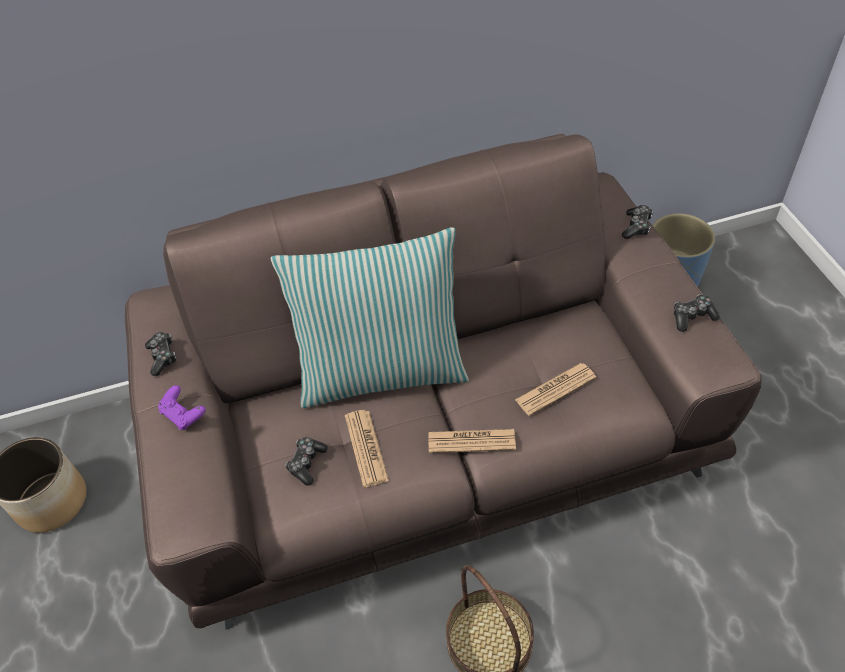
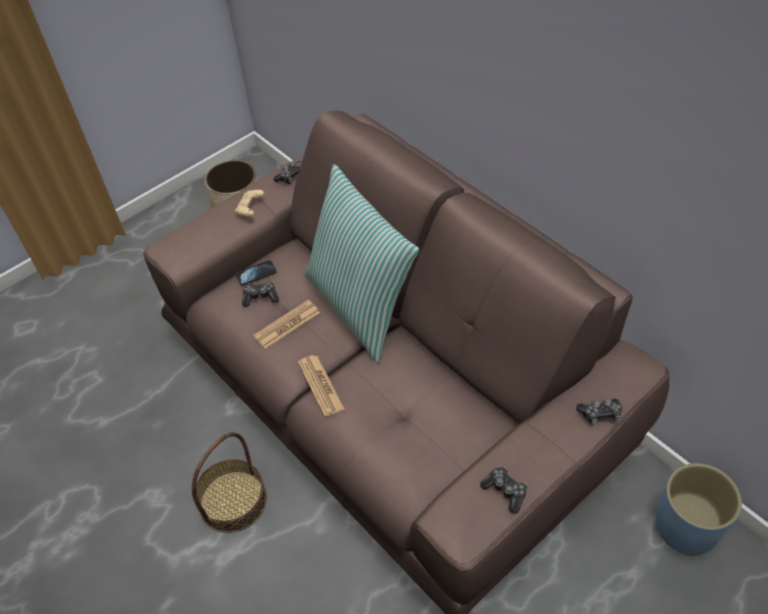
camera: 65 degrees right, 0 degrees up
(183, 415) = (250, 209): purple game controller -> beige game controller
(265, 457) = (256, 273): none -> phone
(555, 389) = (398, 424): newspaper -> none

